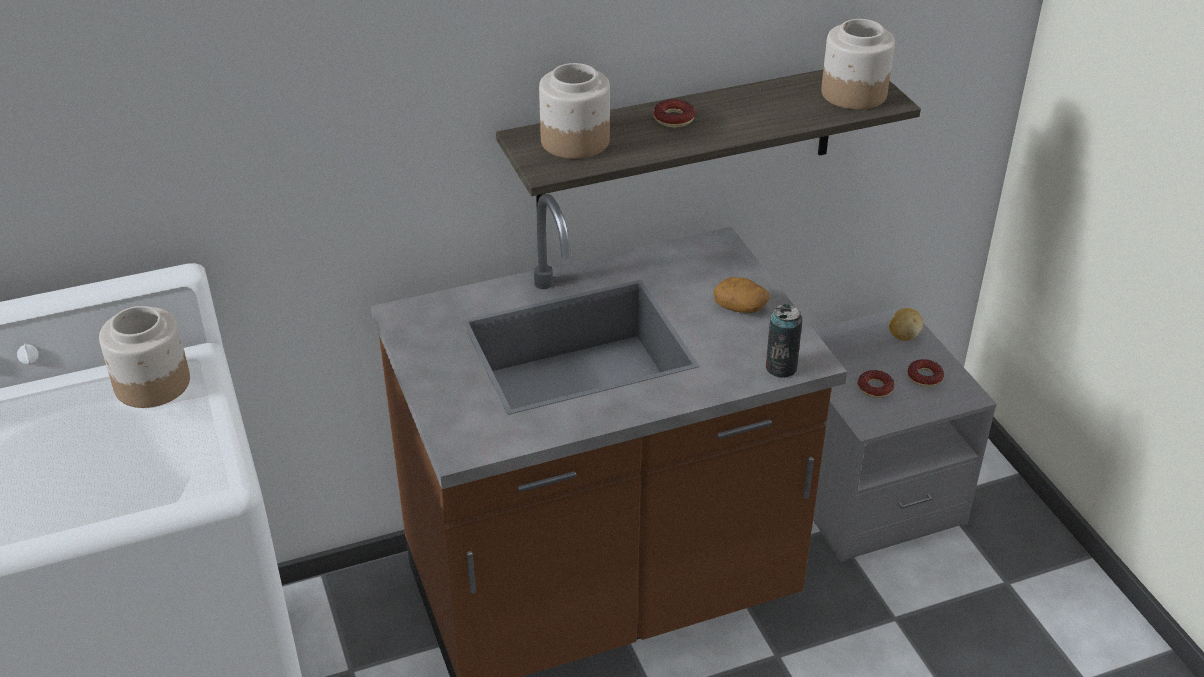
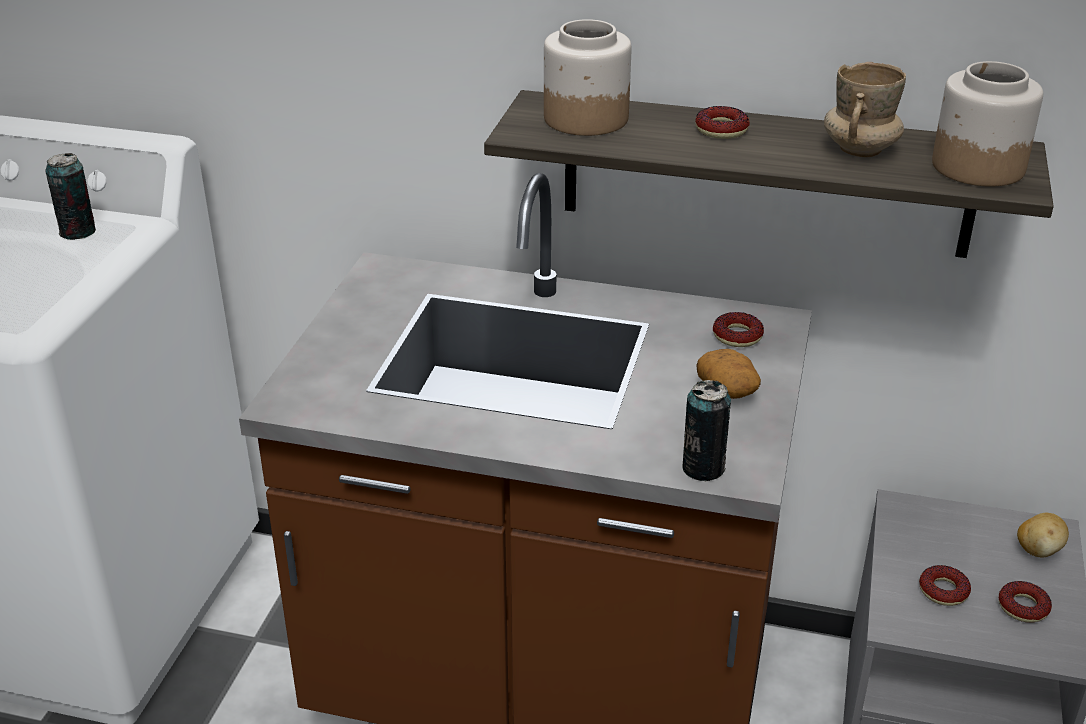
camera: 35 degrees right, 5 degrees down
(152, 384) = (78, 232): jar -> can
(706, 265) = (737, 336): none -> donut
(774, 104) = (859, 149): none -> beige mug

